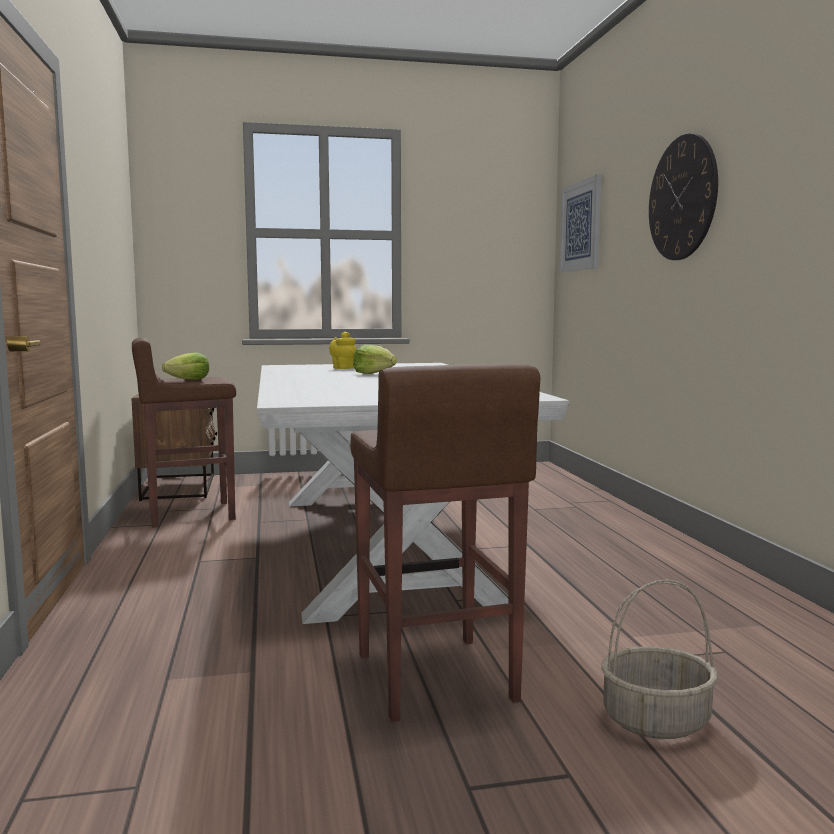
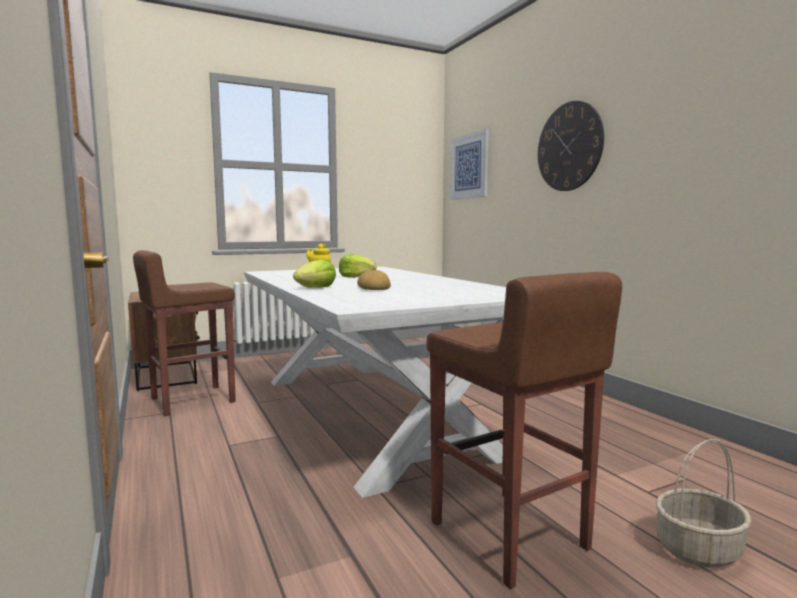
camera: 15 degrees left, 0 degrees up
(189, 380) = (191, 286): lettuce -> lettuce (315, 288)
(364, 385) = (374, 288): none -> bread

